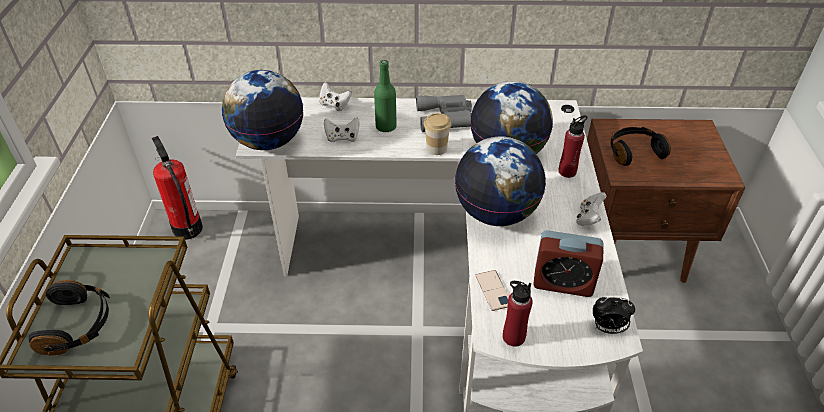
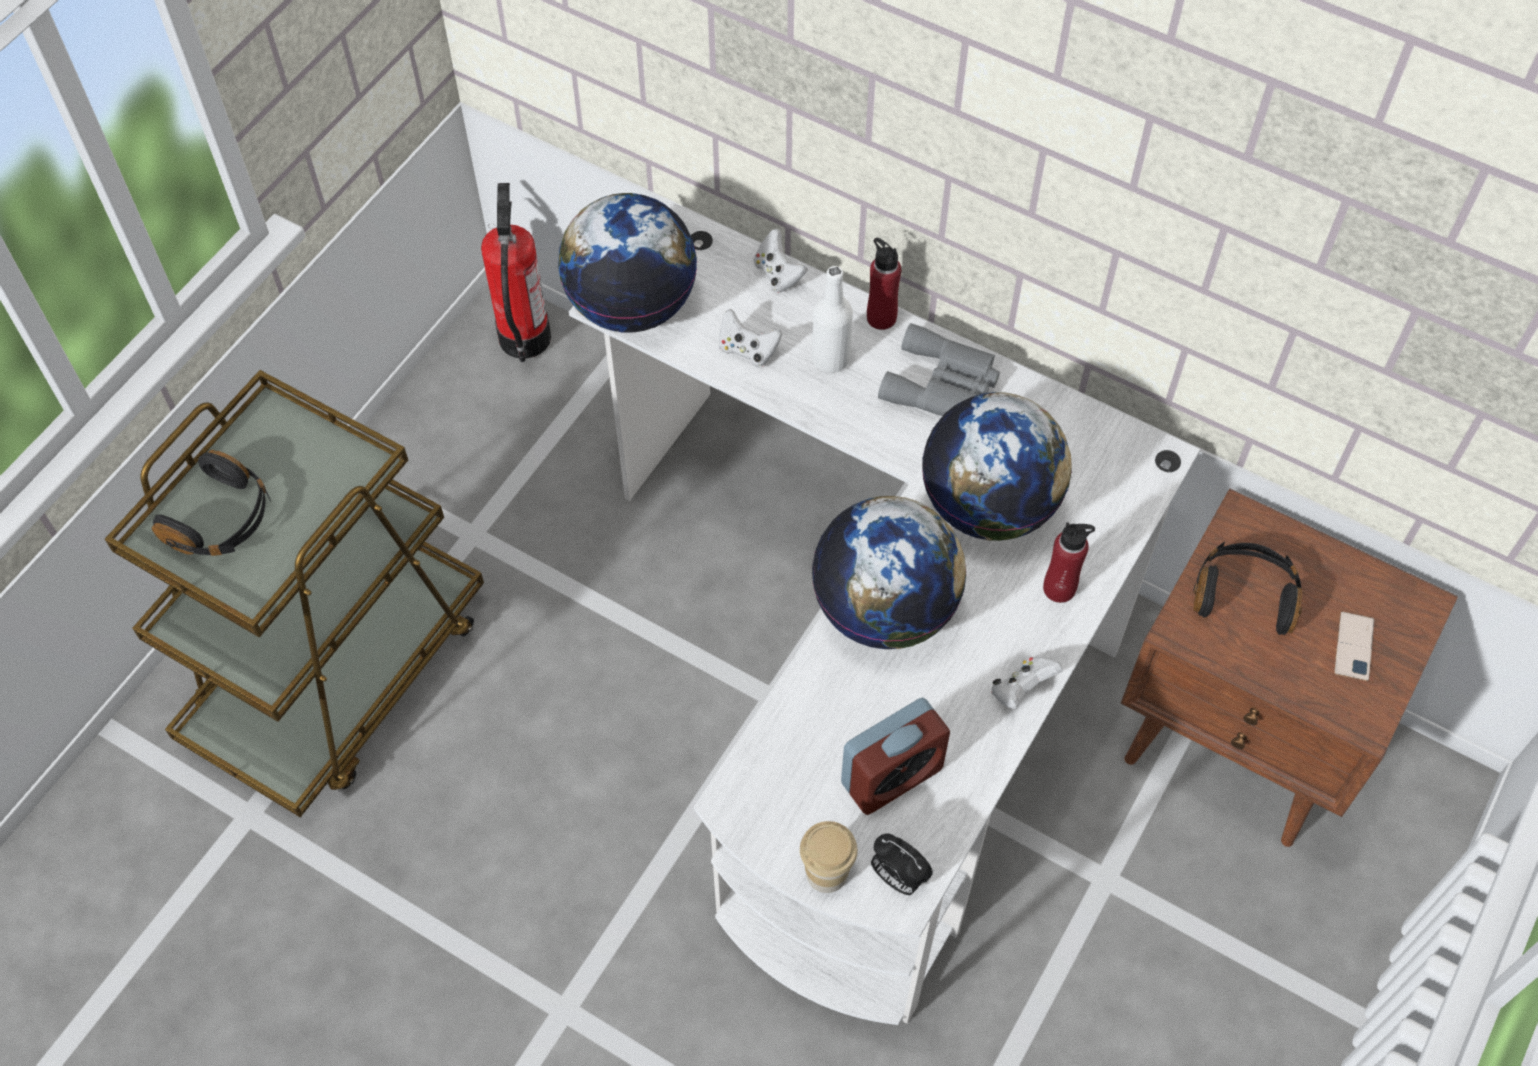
camera: 30 degrees right, 15 degrees up
(386, 127) = (830, 359): green bottle -> white bottle
(436, 148) = (881, 441): cup -> cup (826, 872)
(493, 290) = (783, 735): phone -> phone (1354, 646)
(513, 337) = (758, 819): red bottle -> red bottle (881, 317)
(563, 283) = (891, 776): alarm clock -> alarm clock turned 75 degrees counterclockwise

